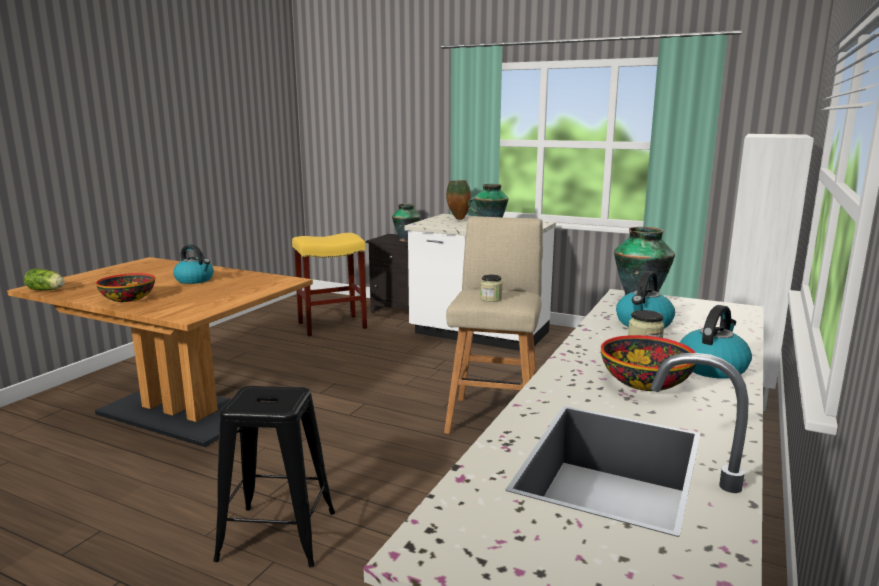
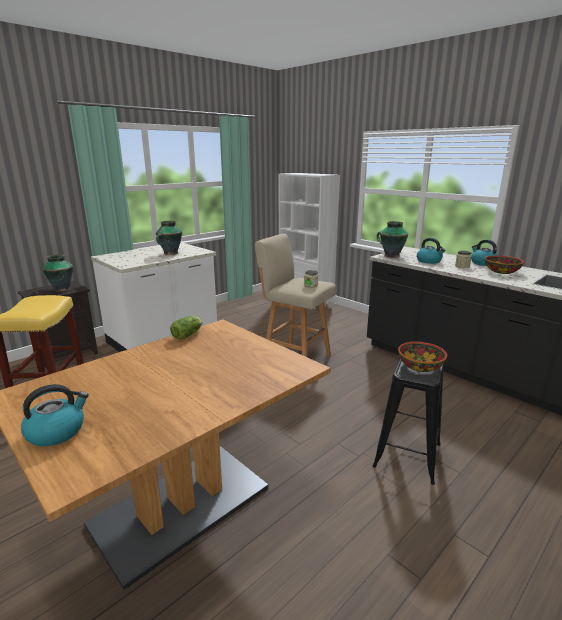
camera: 70 degrees left, 5 degrees up
(47, 290) = (104, 465): lettuce -> lettuce (188, 334)
(128, 298) = (214, 398): bowl -> bowl (419, 366)
(195, 280) = (169, 364): kettle -> kettle (57, 431)
(458, 219) = (127, 256): vase -> none

